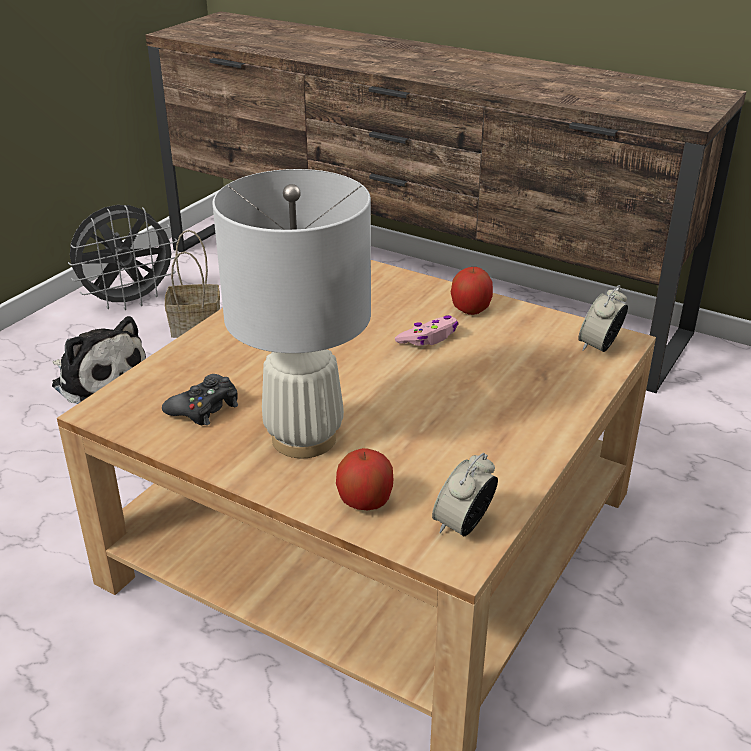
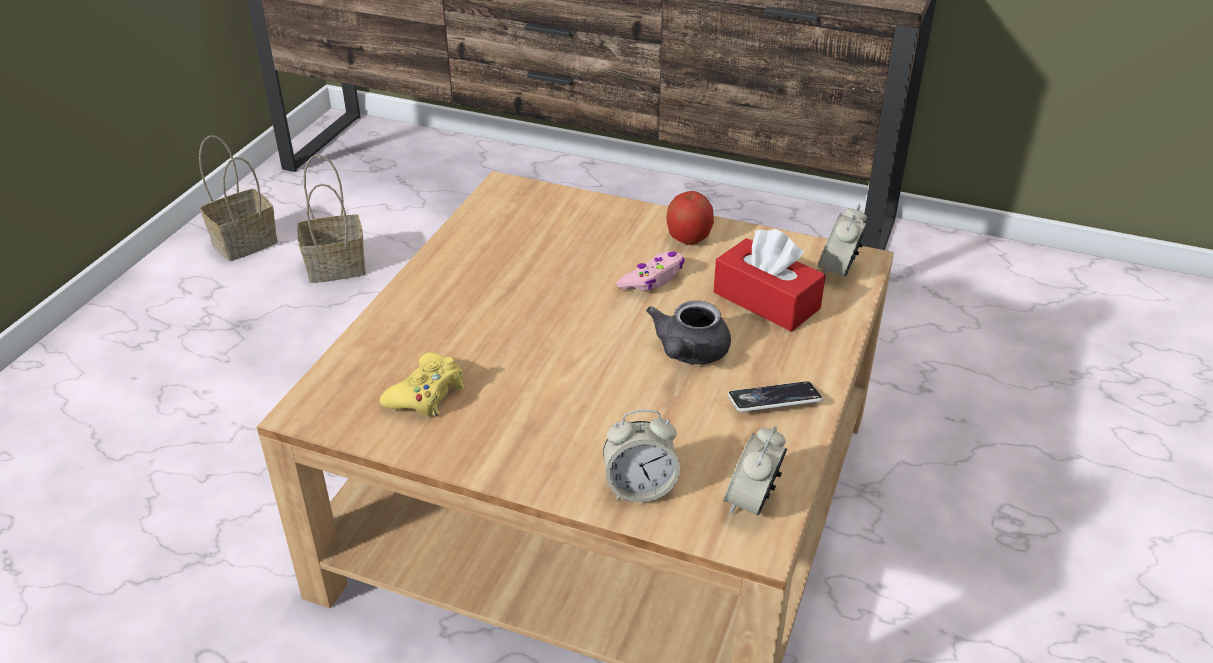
camera: 10 degrees left, 5 degrees up
(98, 379) = (236, 345): plush toy -> none
(129, 301) = (246, 241): grey fan -> basket
(204, 408) = (427, 394): black game controller -> yellow game controller
(303, 438) = (550, 419): white table lamp -> none
(364, 502) = (640, 488): apple -> alarm clock
(442, 399) = (688, 353): none -> grey teapot
(508, 445) = (774, 401): none -> phone
(525, 364) = (766, 300): none -> red tissue box

